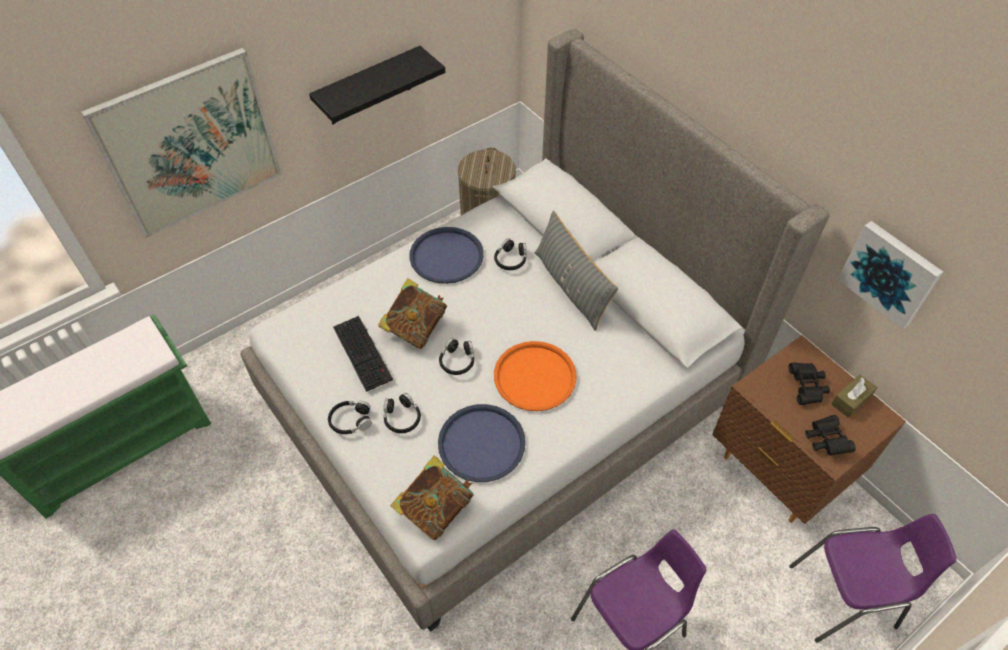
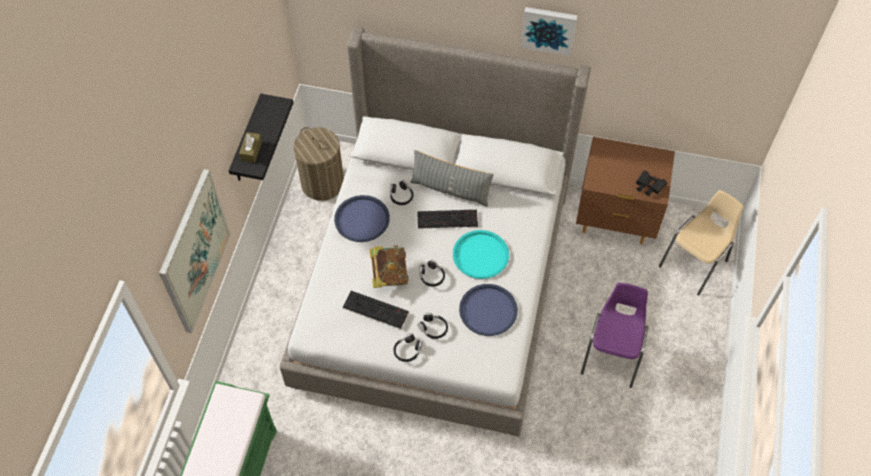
camera: 40 degrees left, 5 degrees up
(435, 508) = (497, 360): book -> none
(535, 376) = (480, 255): orange tray -> turquoise tray
(537, 314) = (448, 218): none -> keyboard
(806, 388) = (618, 165): black binoculars -> none
(845, 598) = (695, 263): purple chair -> beige chair
(851, 400) = (643, 157): brown tissue box -> brown tissue box (251, 150)
(890, 273) = (636, 81): picture -> picture (548, 29)

